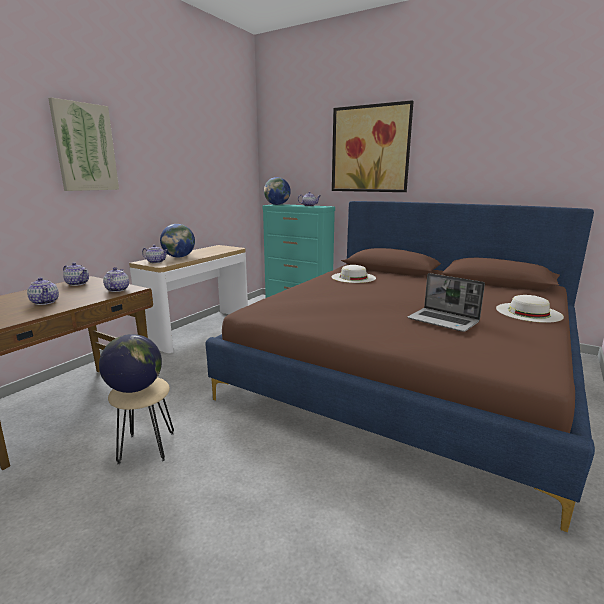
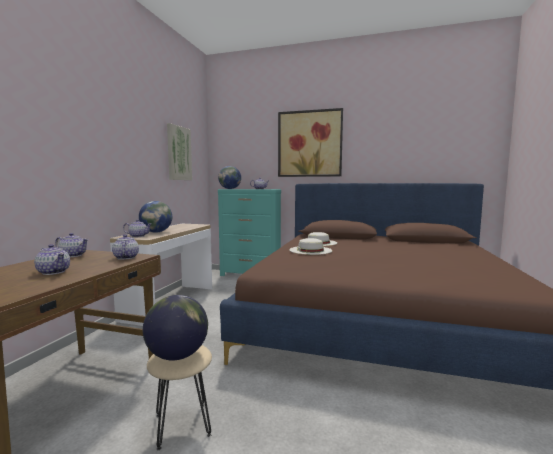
camera: 15 degrees left, 10 degrees down
(85, 147) = (76, 124): picture -> picture (178, 153)
(444, 321) = (429, 265): laptop -> none
(528, 312) = (476, 256): white hat -> white hat (310, 250)

